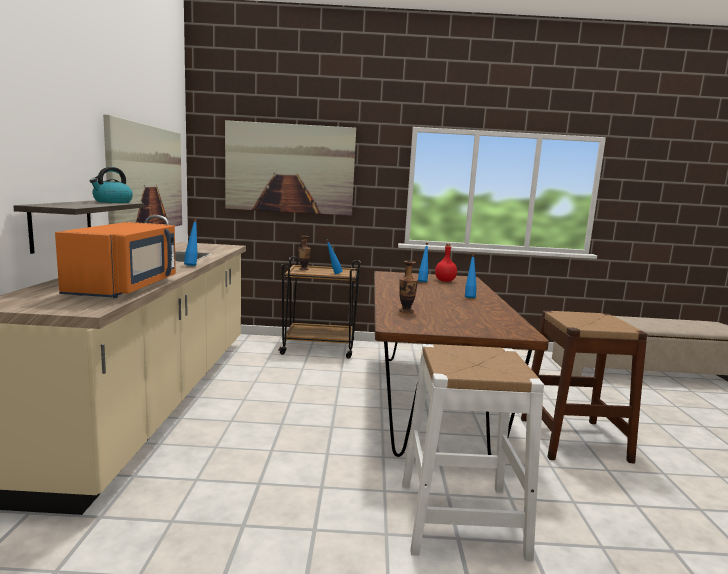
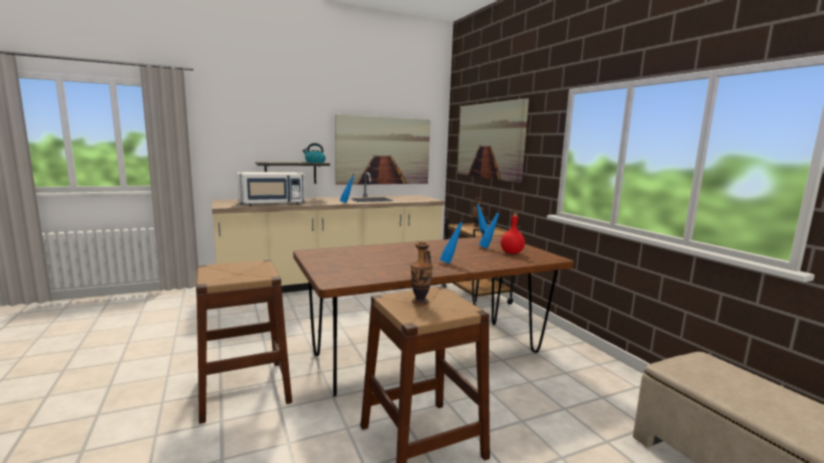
camera: 65 degrees right, 0 degrees up
(126, 287) = (272, 204): orange microwave -> white microwave
(406, 311) = (359, 251): vase -> vase (420, 302)
(461, 518) = (243, 389): white stool -> brown stool

